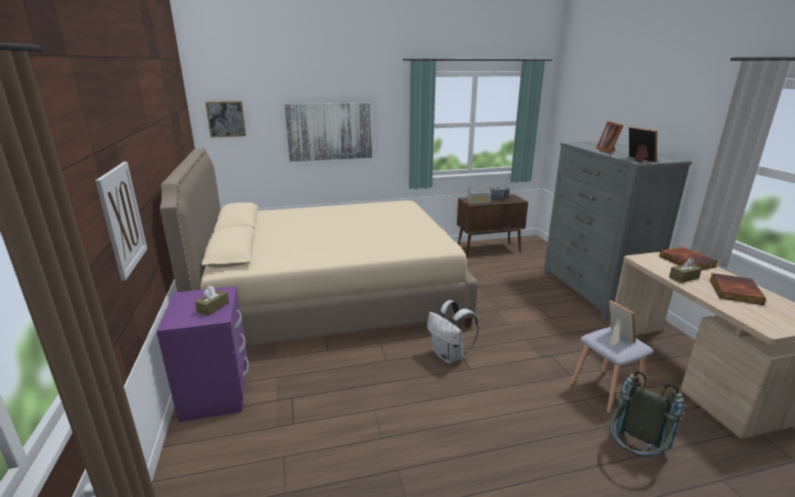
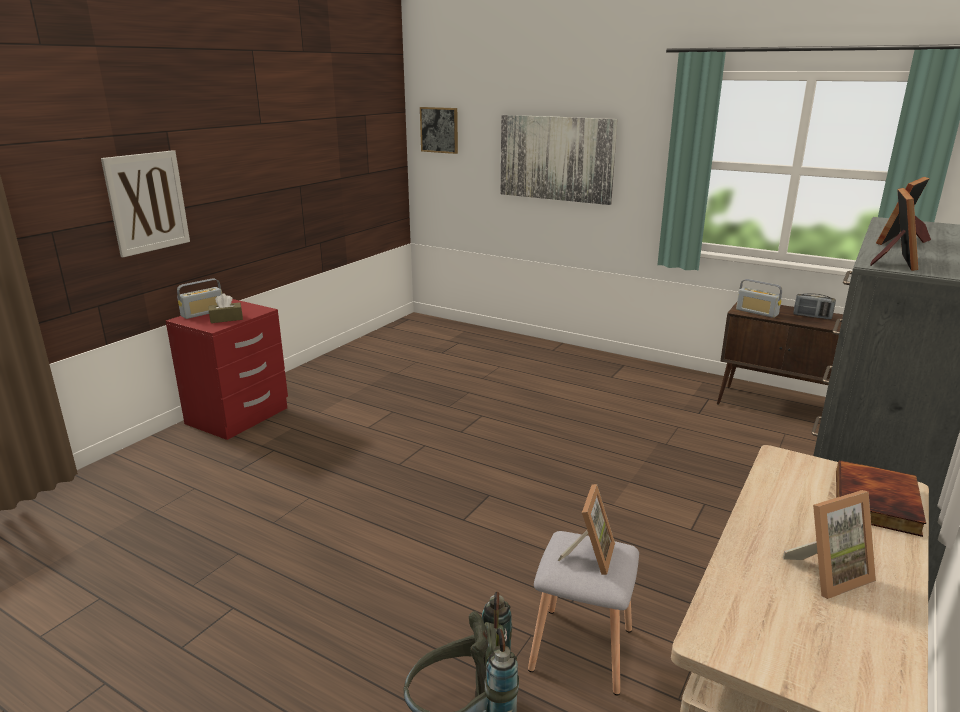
camera: 45 degrees right, 0 degrees up
(178, 312) = (203, 313): none -> radio
(217, 392) = (238, 416): purple nightstand -> red nightstand
(332, 299) = (458, 383): beige bed -> none
(449, 356) = (467, 496): white backpack -> none
(683, 278) = (782, 513): brown tissue box -> none
(733, 291) = (828, 574): book -> picture frame

